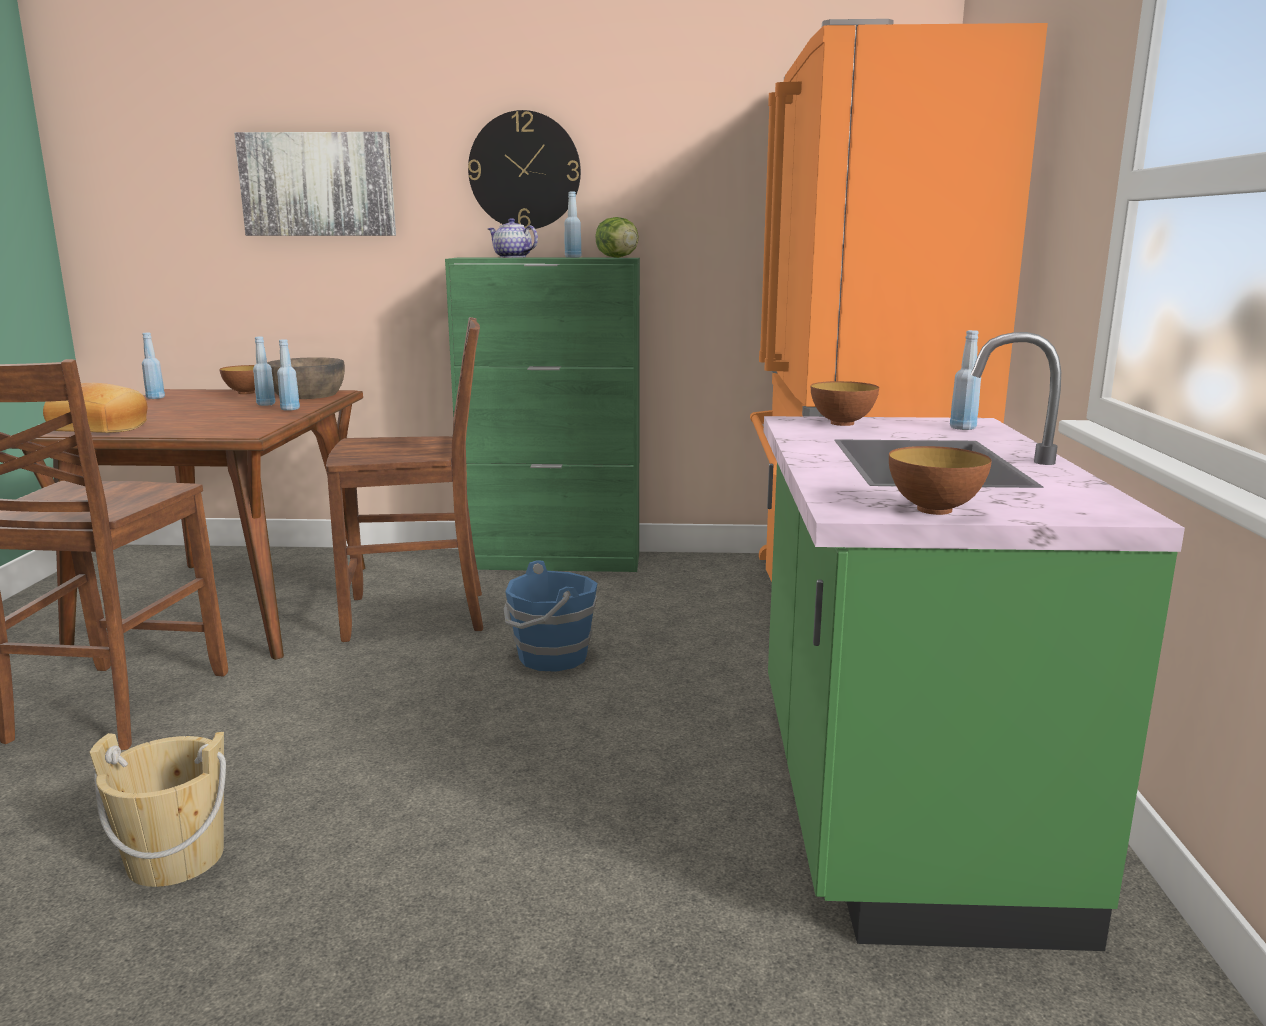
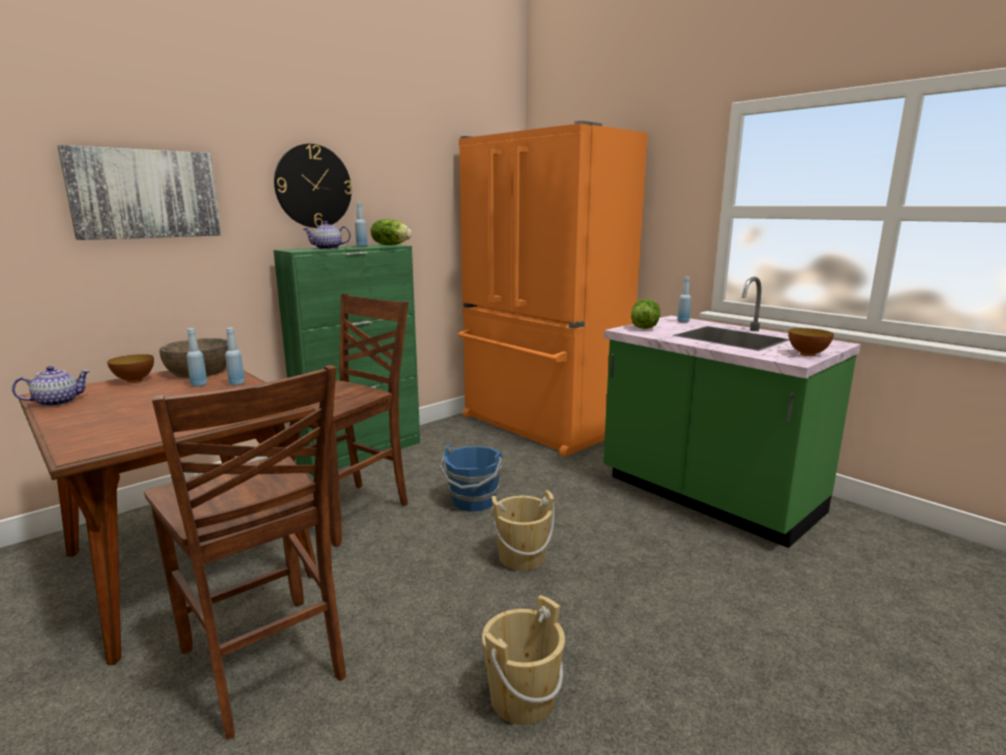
camera: 45 degrees left, 0 degrees up
(101, 428) = (130, 434): bread -> none
(155, 398) = (57, 402): blue bottle -> teapot
(466, 738) = (522, 557): none -> beige bucket
(842, 423) = (644, 327): bowl -> lettuce

